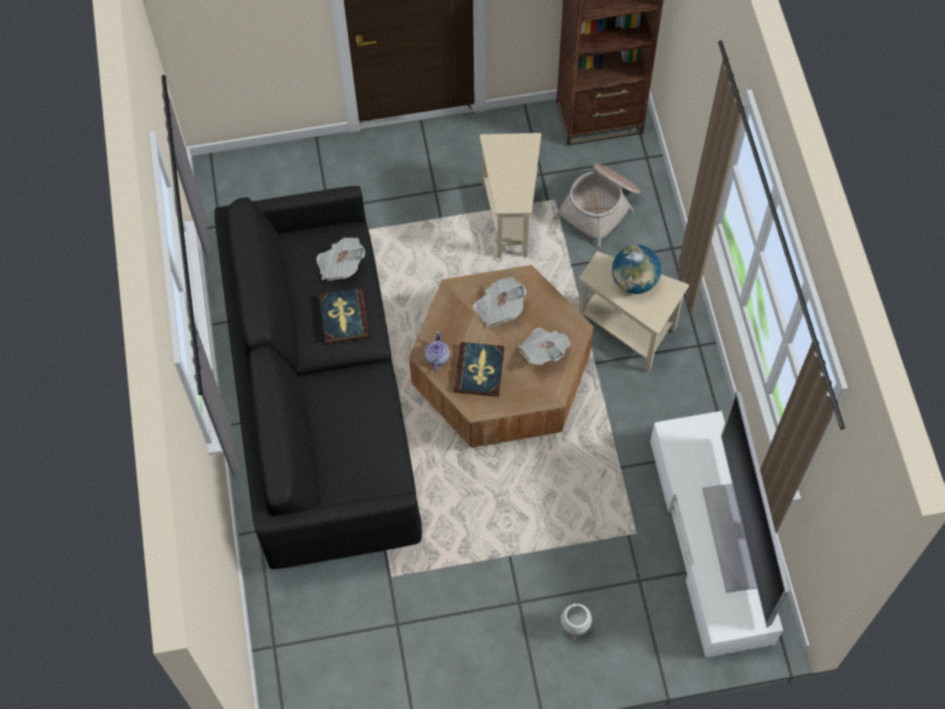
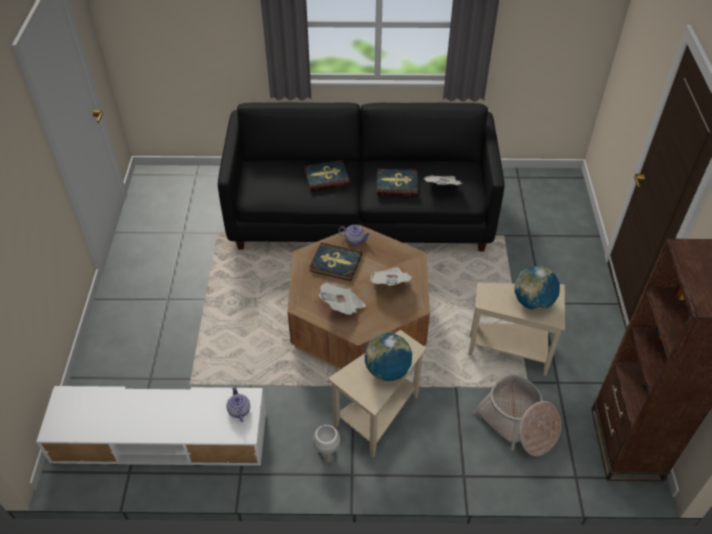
camera: 100 degrees right, 15 degrees down
(341, 403) = (326, 177): none -> book
(511, 161) = (533, 302): none -> globe
(574, 627) = (133, 329): white planter -> white planter (327, 452)
(688, 437) = (238, 410): none -> teapot
(733, 536) = (134, 423): television -> none

